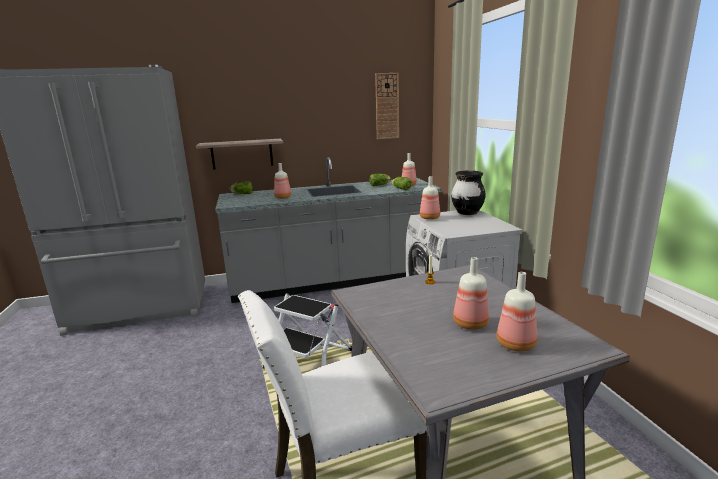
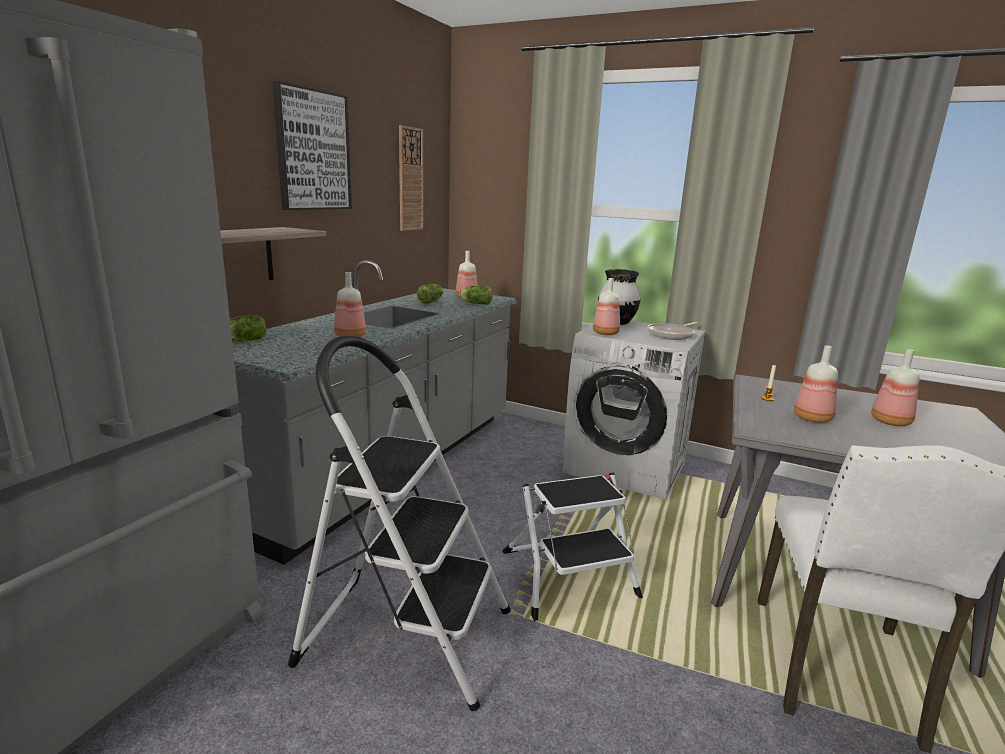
camera: 50 degrees left, 0 degrees up
(217, 344) = (401, 635): none -> step ladder
(301, 97) = (313, 150): none -> picture
(477, 227) = (672, 335): none -> frying pan
(517, 345) = (946, 425): bottle -> bottle (813, 418)

